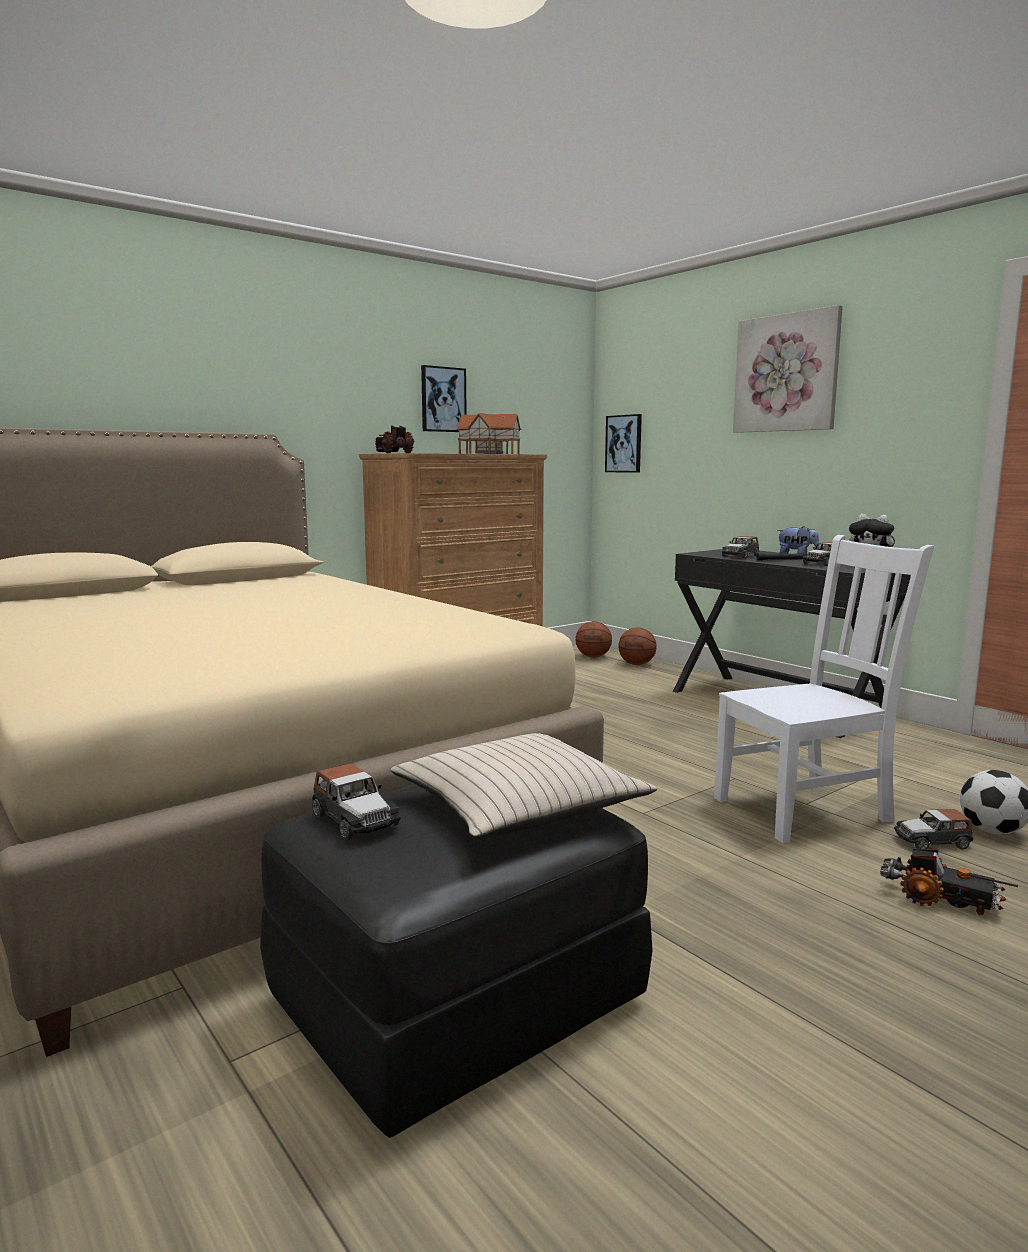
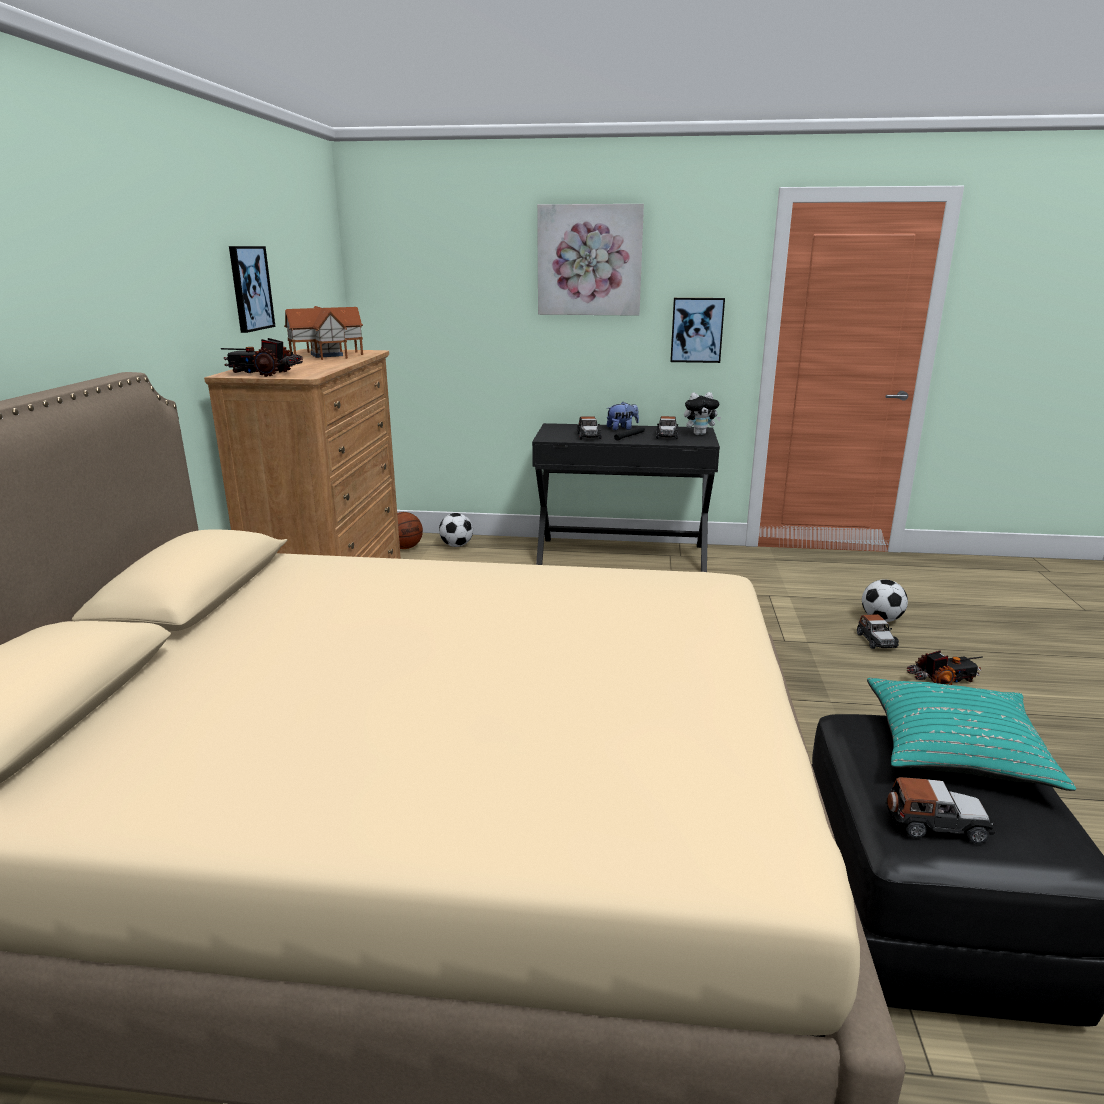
camera: 45 degrees left, 10 degrees up
(517, 806) = (955, 748): beige pillow -> turquoise pillow
(624, 444) = (395, 320): picture -> picture (697, 330)
(637, 664) = (456, 545): basketball -> football
(806, 809) = (792, 645): white chair -> none
(932, 842) = (876, 640): toy car -> toy car turned 45 degrees counterclockwise

